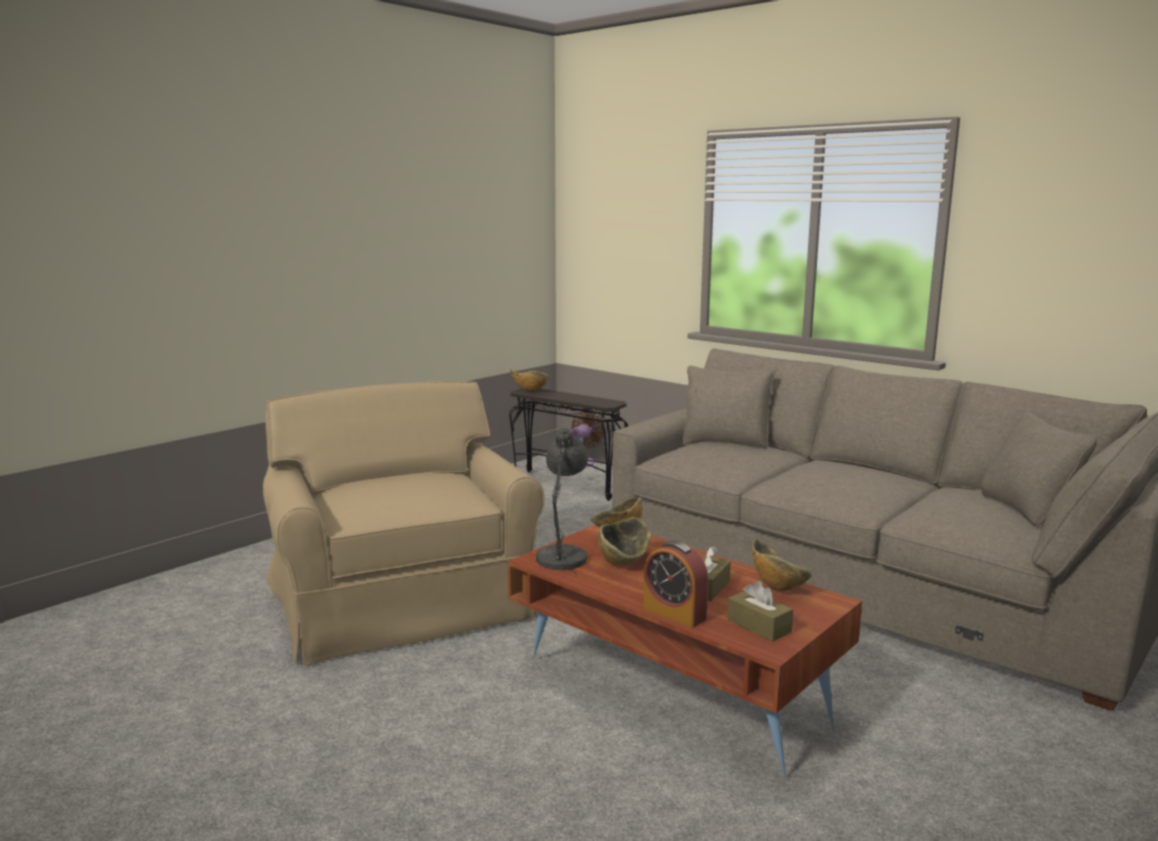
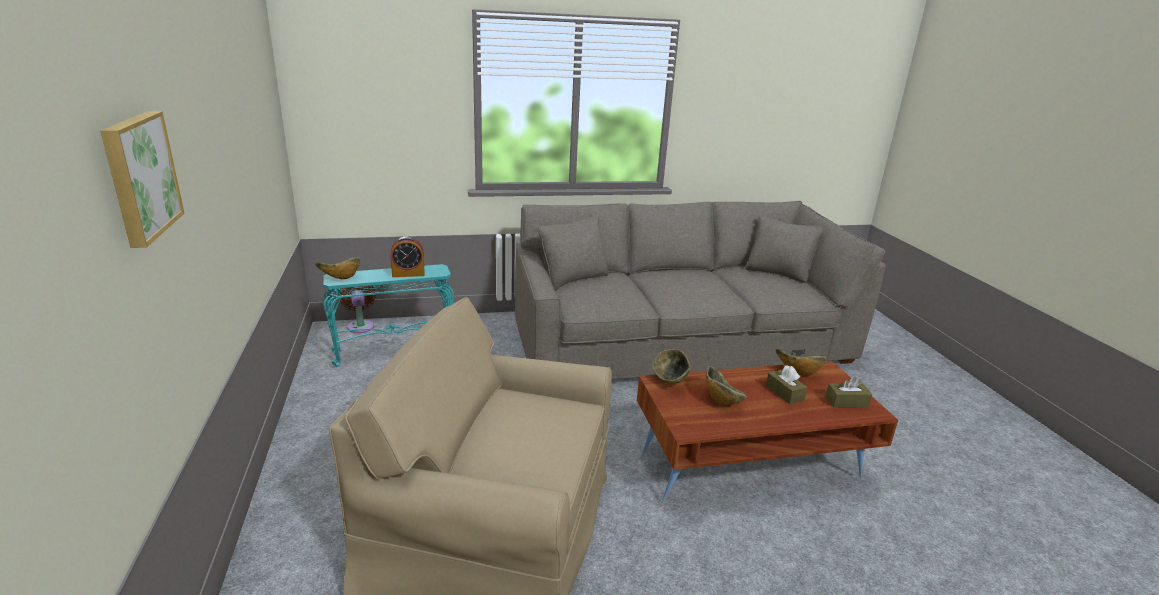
camera: 55 degrees left, 10 degrees up
(242, 224) = (139, 176): none -> picture
(563, 557) = (691, 417): grey table lamp -> none
(567, 485) = (394, 353): black side table -> turquoise side table
(674, 613) = (813, 419): alarm clock -> alarm clock (408, 274)

